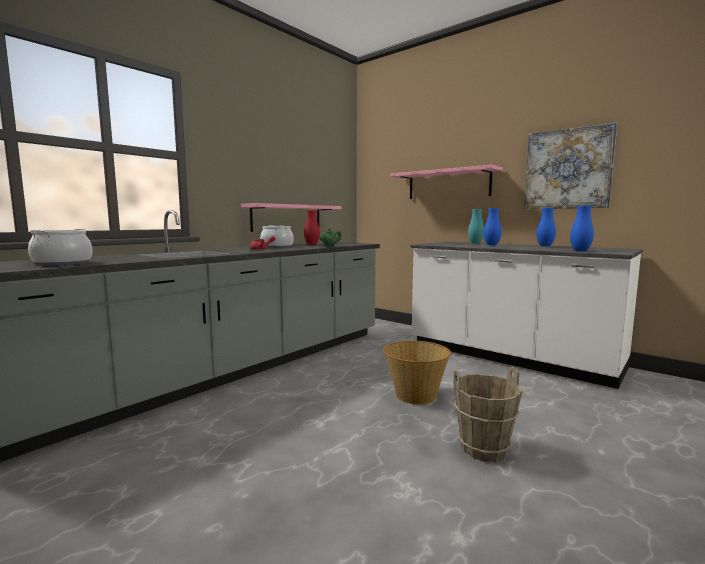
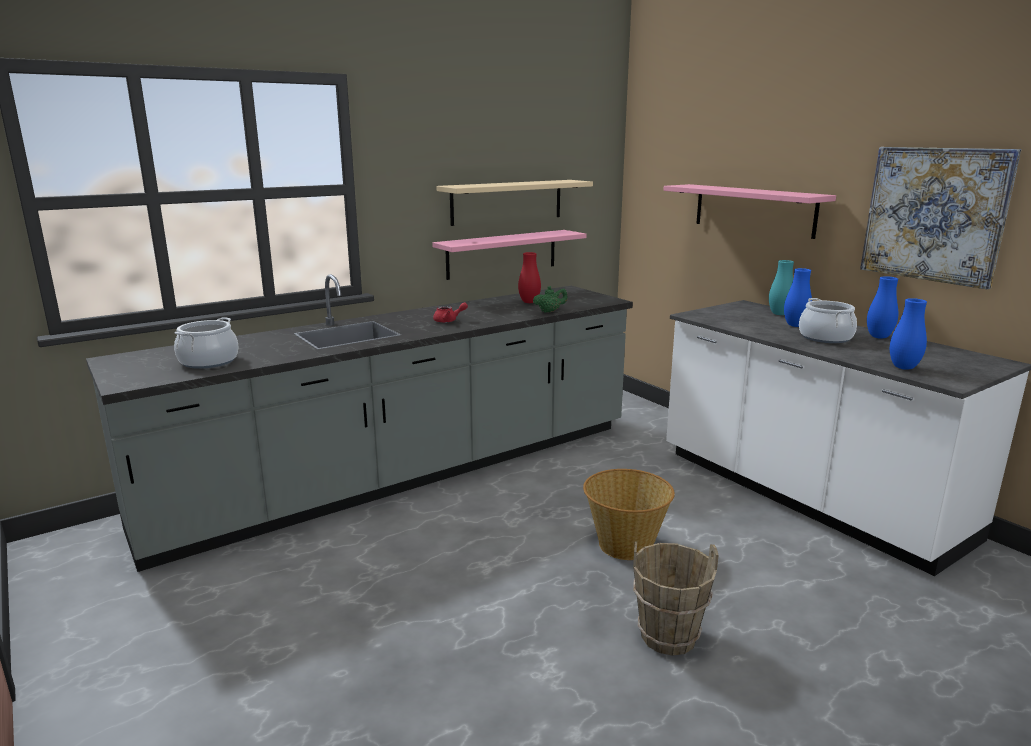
camera: 15 degrees right, 10 degrees up
(277, 247) = (475, 310): cooking pot -> cooking pot (825, 337)
(289, 182) = (507, 202): none -> beige shelf

